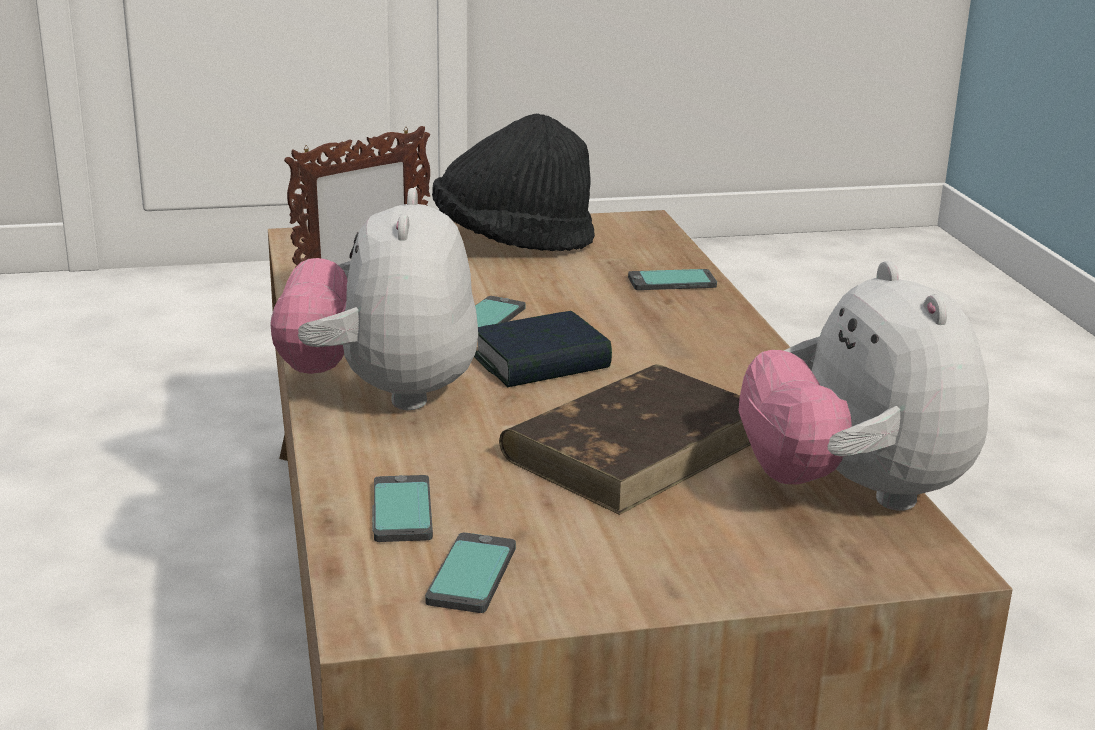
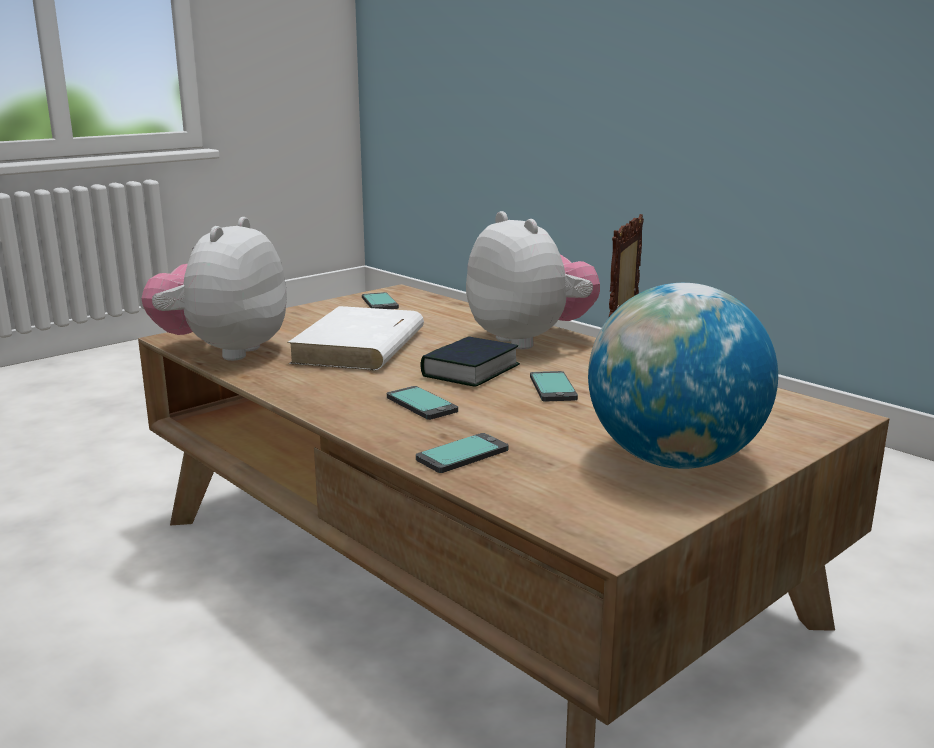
camera: 150 degrees right, 5 degrees down
(401, 511) = (436, 310): phone -> phone (422, 404)
(513, 242) = (673, 460): black hat -> globe
(636, 446) = (359, 347): brown book -> white book
(854, 493) = (224, 351): plush toy -> plush toy turned 120 degrees counterclockwise

